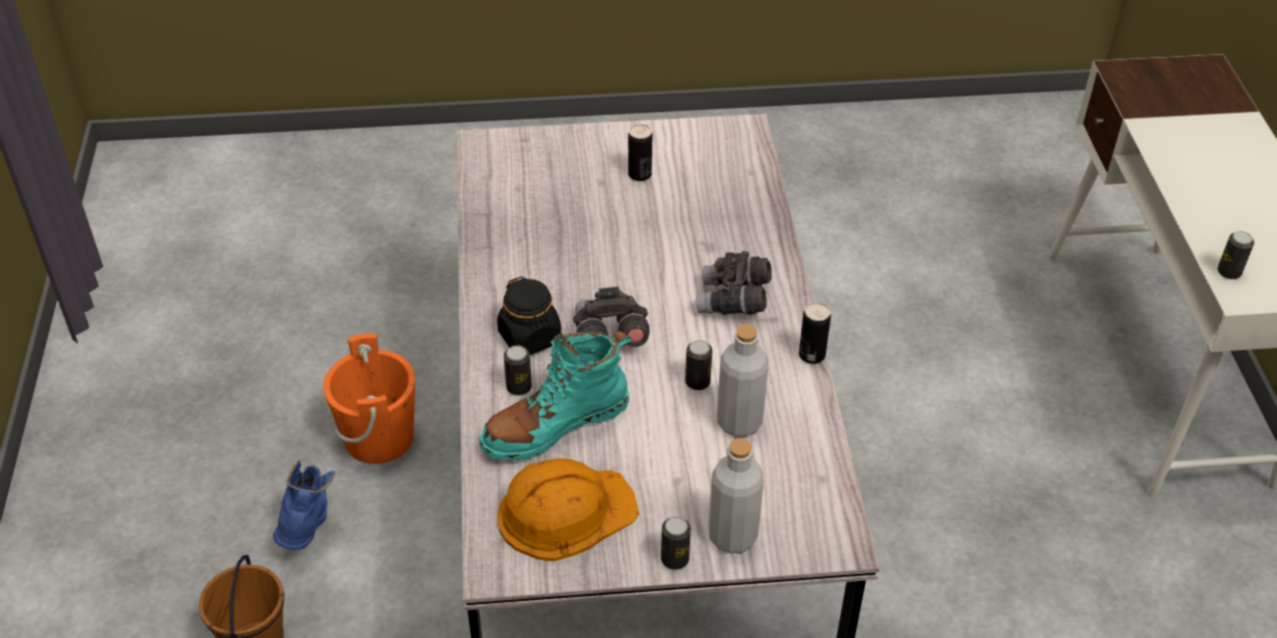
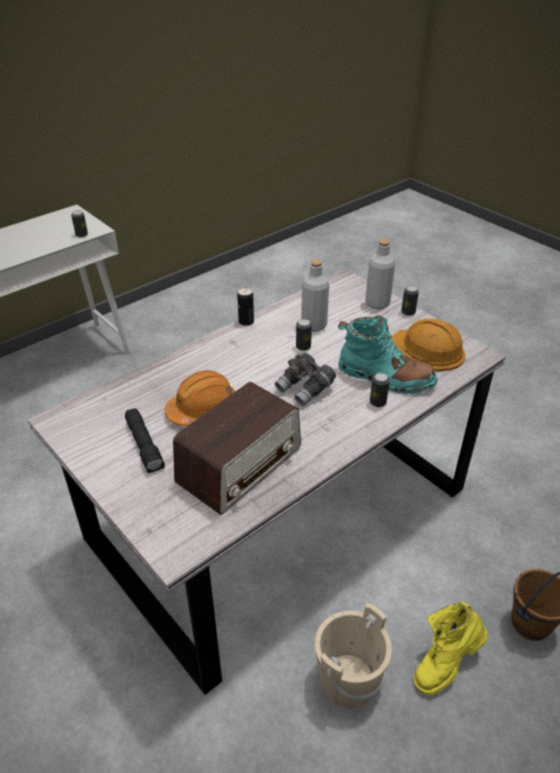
camera: 125 degrees left, 5 degrees down
(308, 527) = (445, 663): blue boot -> yellow boot
(379, 437) = (348, 679): orange bucket -> beige bucket
(530, 337) = (339, 417): black jar -> none
(542, 226) = (240, 465): none -> radio
(639, 174) = (145, 446): can -> black flashlight
(657, 236) = (203, 409): none -> orange hard hat
(733, 301) = (232, 359): grey binoculars -> none

